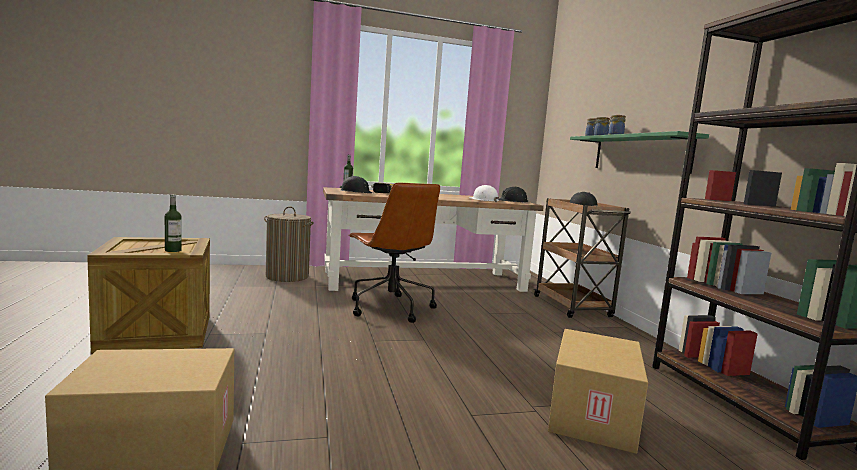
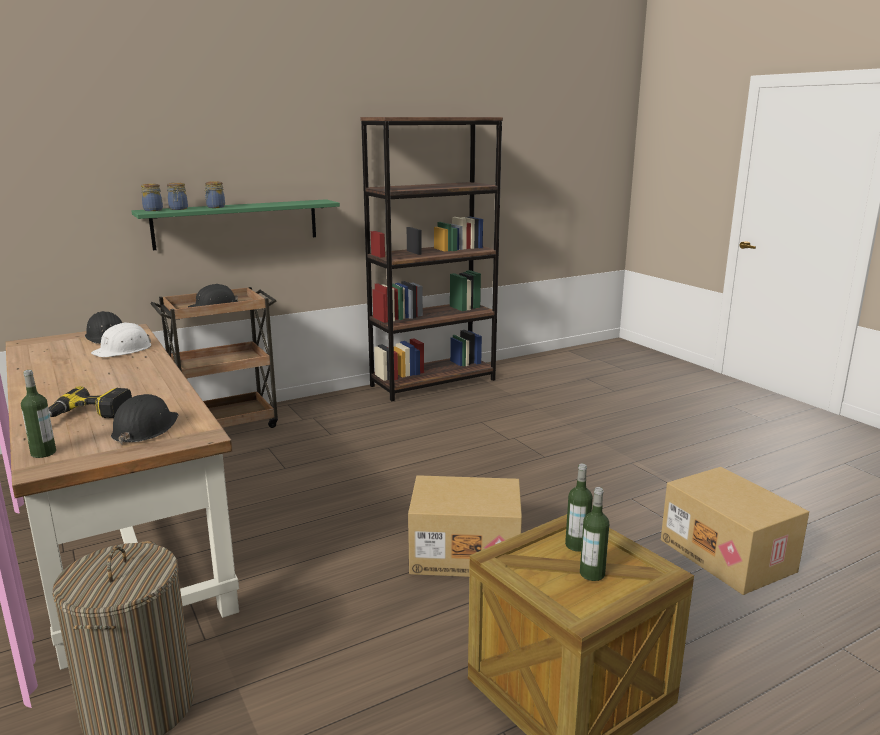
camera: 105 degrees left, 10 degrees up
(144, 246) = (592, 574): none -> bottle
(390, 308) = (307, 533): brown office chair -> none
(594, 416) = (500, 421): cardboard box -> cardboard box (466, 553)

